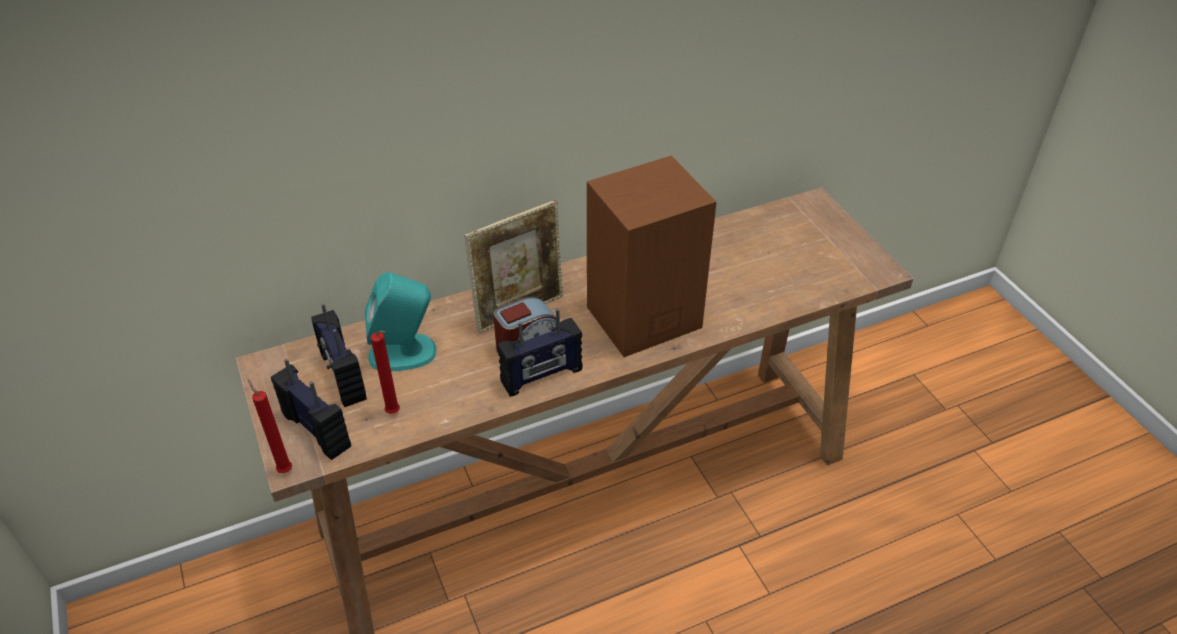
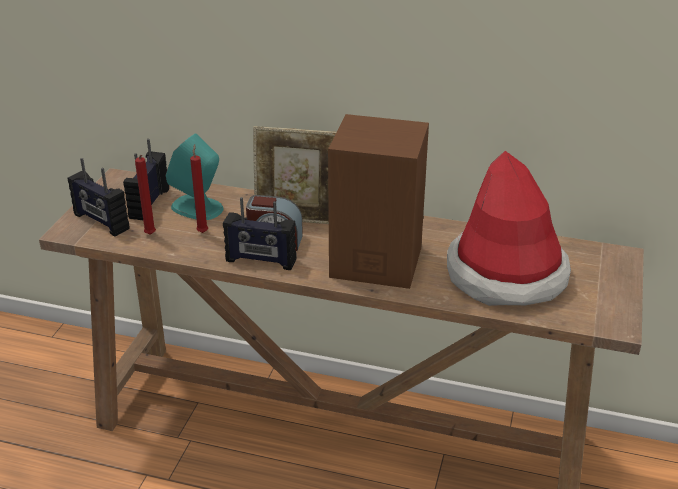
camera: 40 degrees right, 10 degrees down
(284, 469) = (59, 231): red candle -> red candle (203, 231)
(317, 429) = (101, 222): radio -> radio turned 135 degrees clockwise
(756, 268) = (506, 274): none -> hat

